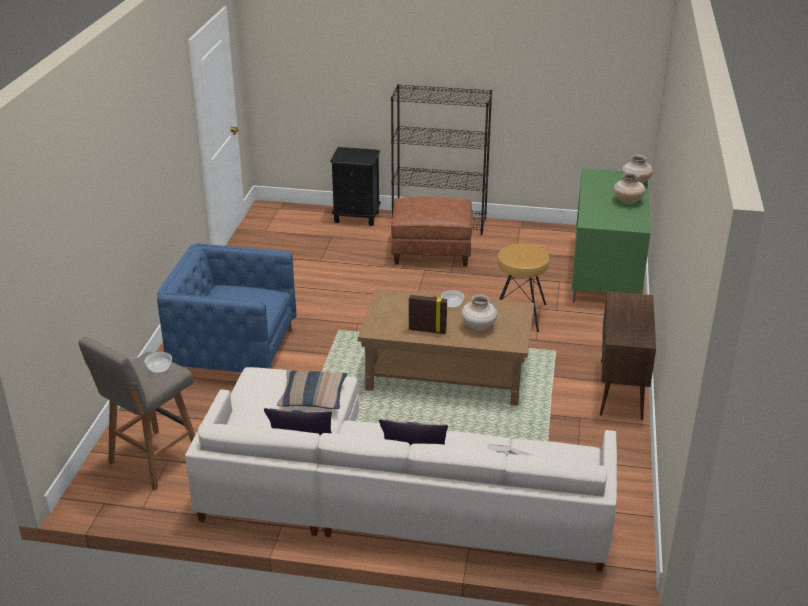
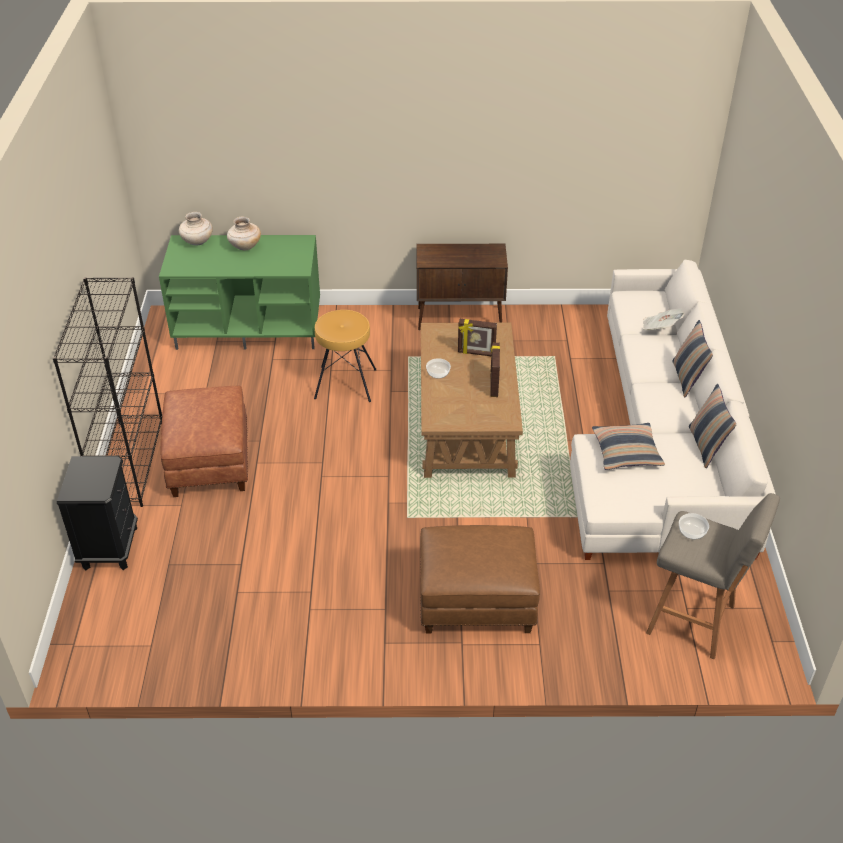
camera: 100 degrees left, 10 degrees up
(234, 351) = (475, 602): blue armchair -> brown ottoman
(478, 327) = (476, 353): beige vase -> picture frame

